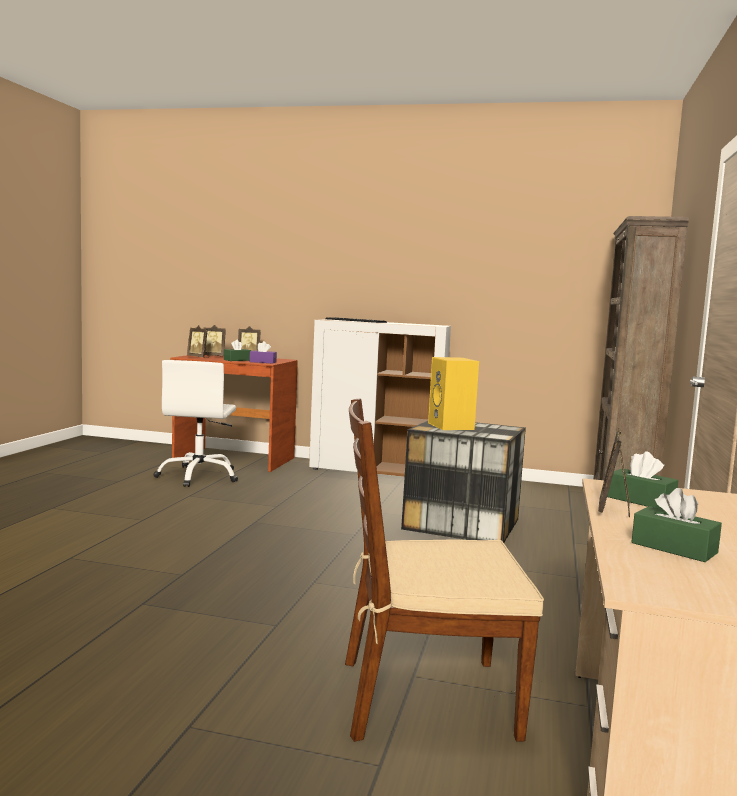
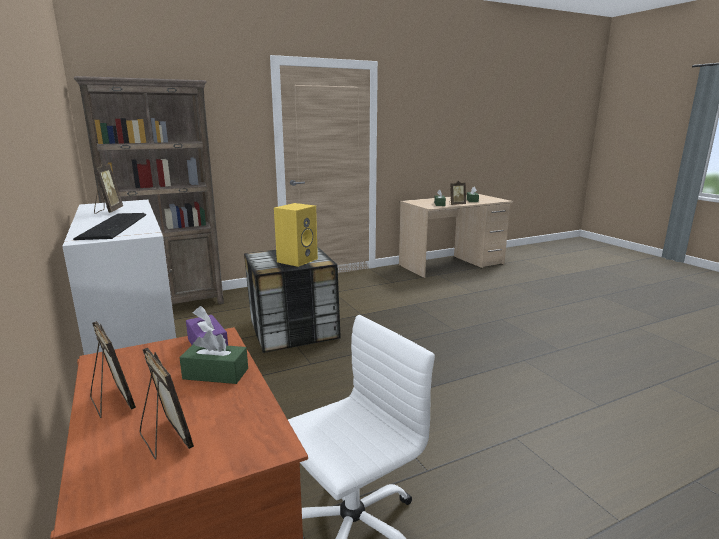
camera: 130 degrees left, 10 degrees up
(198, 357) = (241, 428): picture frame -> picture frame (108, 211)
(425, 698) = (480, 288): brown chair -> none

